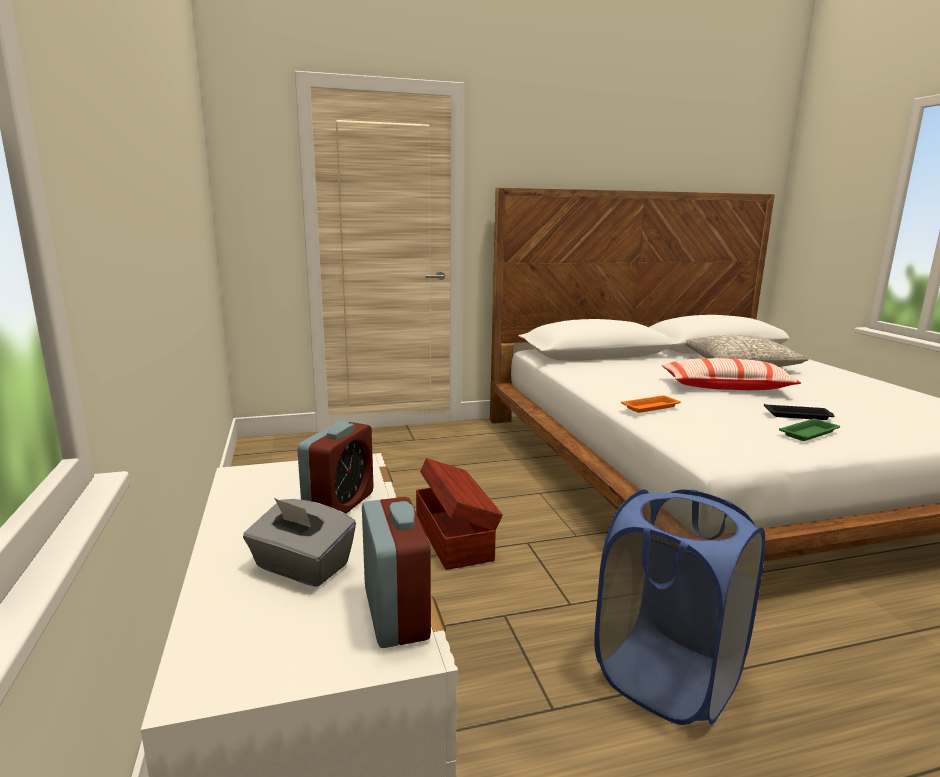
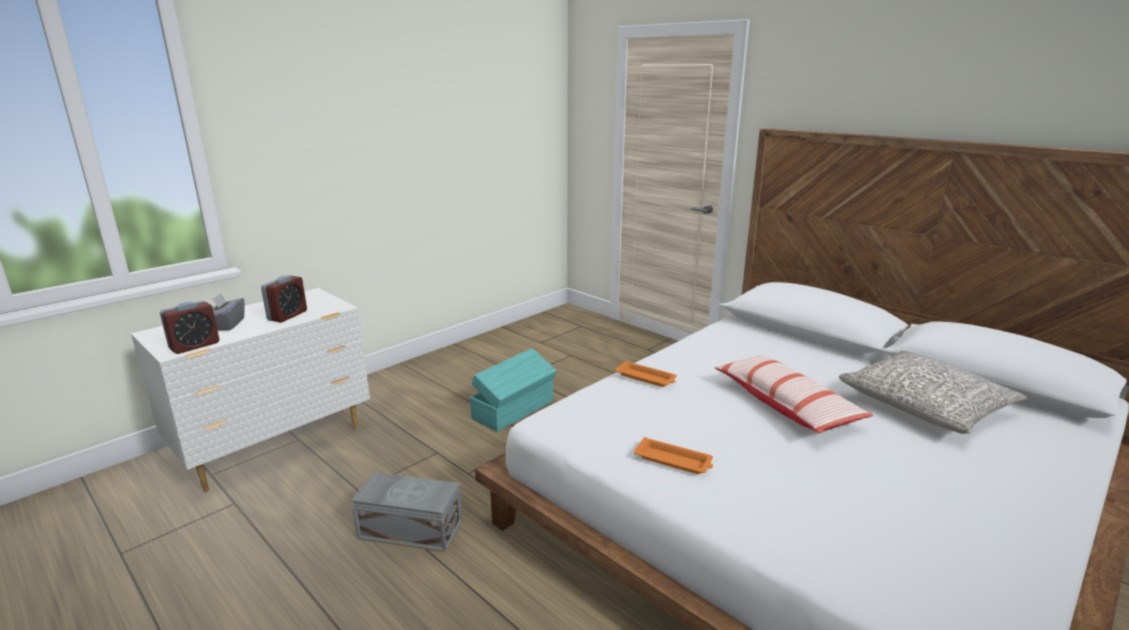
camera: 60 degrees right, 5 degrees up
(339, 504) = (287, 316): alarm clock -> alarm clock turned 60 degrees counterclockwise
(454, 537) = (515, 409): brown storage box -> turquoise storage box
(667, 678) = (410, 528): blue laundry basket -> grey storage box
(798, 415) = (738, 453): black tray -> none
(809, 433) = (674, 461): green tray -> orange tray

